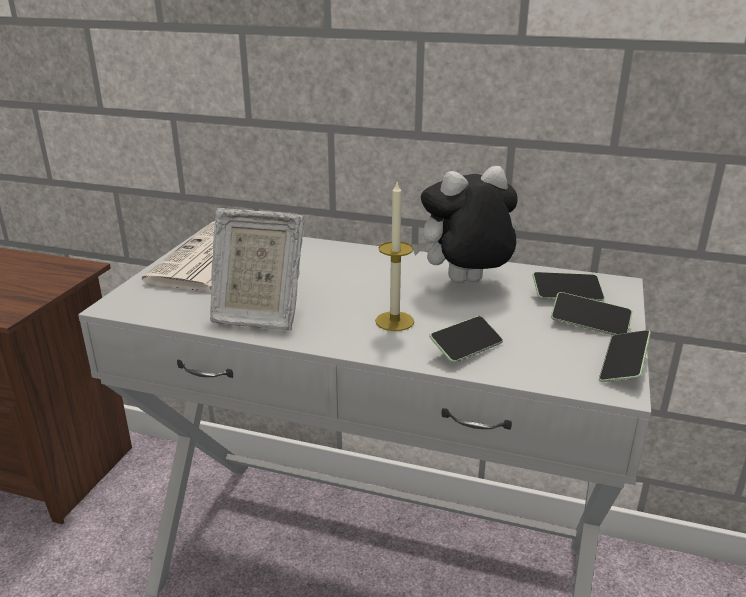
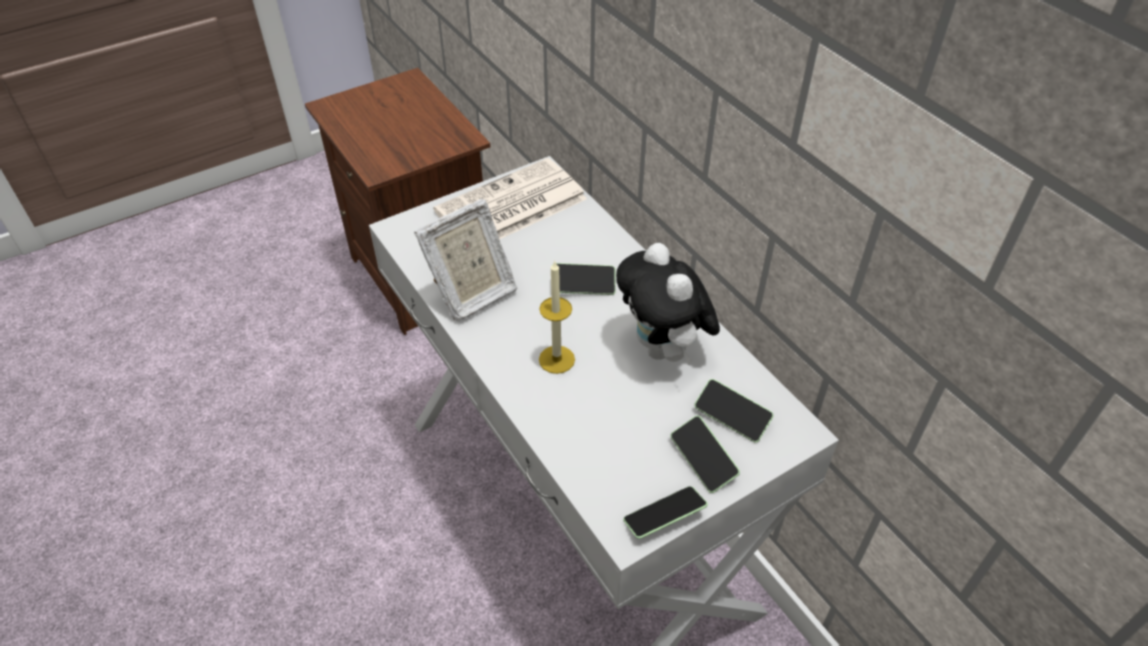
camera: 40 degrees right, 20 degrees up
(257, 315) = (471, 294): picture frame -> picture frame turned 90 degrees counterclockwise
(464, 284) = (663, 350): plush toy -> plush toy turned 135 degrees counterclockwise
(466, 348) = (572, 421): phone -> phone (583, 286)

